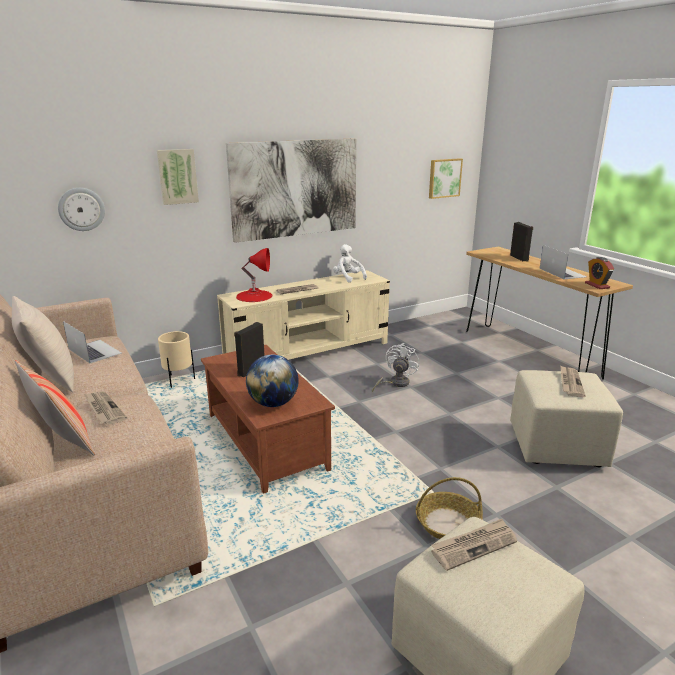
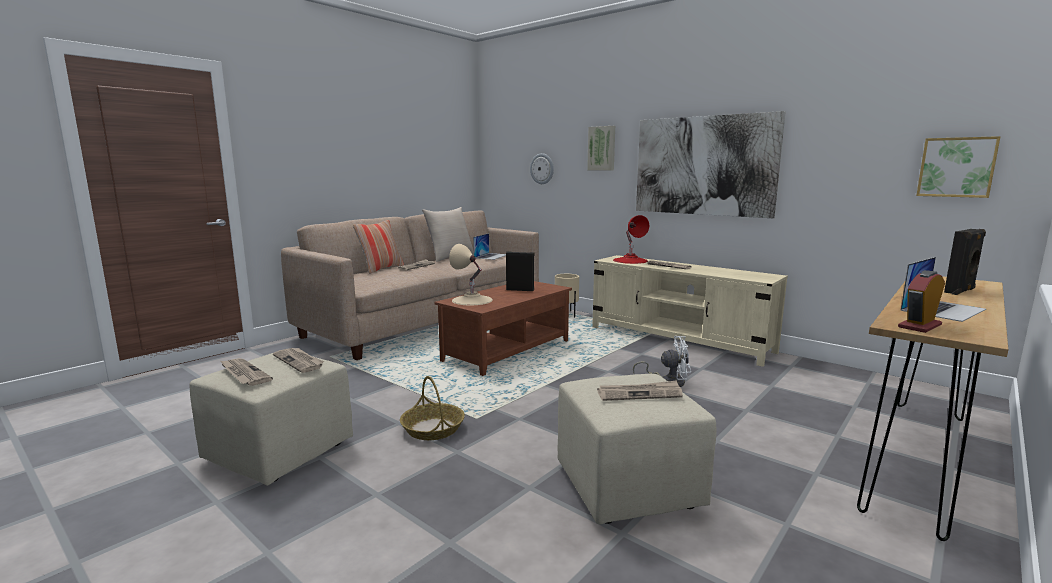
camera: 70 degrees right, 10 degrees down
(273, 403) = (472, 300): globe -> beige table lamp
(348, 278) = (740, 273): white plush toy -> none
(514, 594) = (244, 374): none -> newspaper

